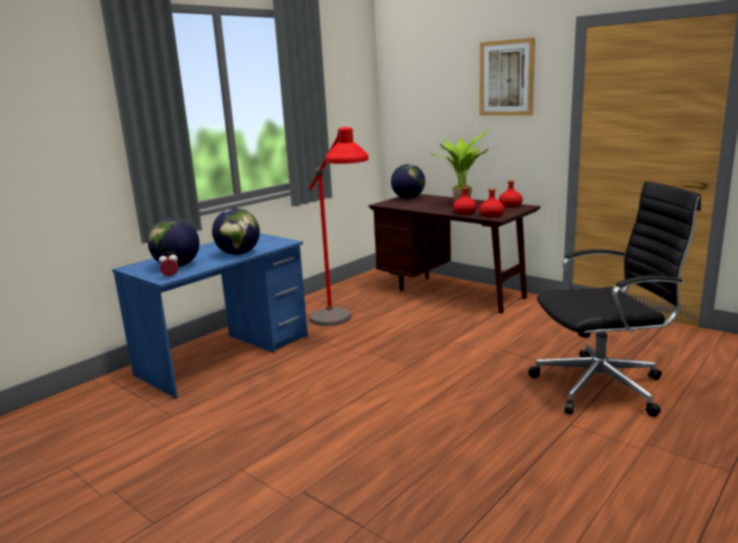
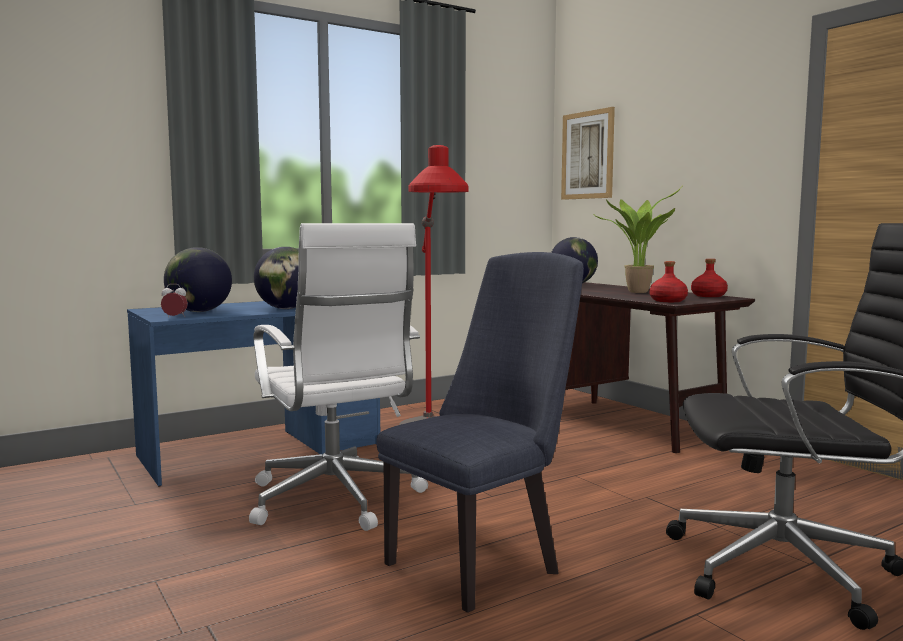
camera: 15 degrees right, 10 degrees down
(311, 387) = (335, 500): none -> white office chair
(435, 415) = (481, 562): none -> blue chair
(465, 212) = (632, 297): red bottle -> none
(506, 78) = (713, 114): picture -> picture (587, 155)

